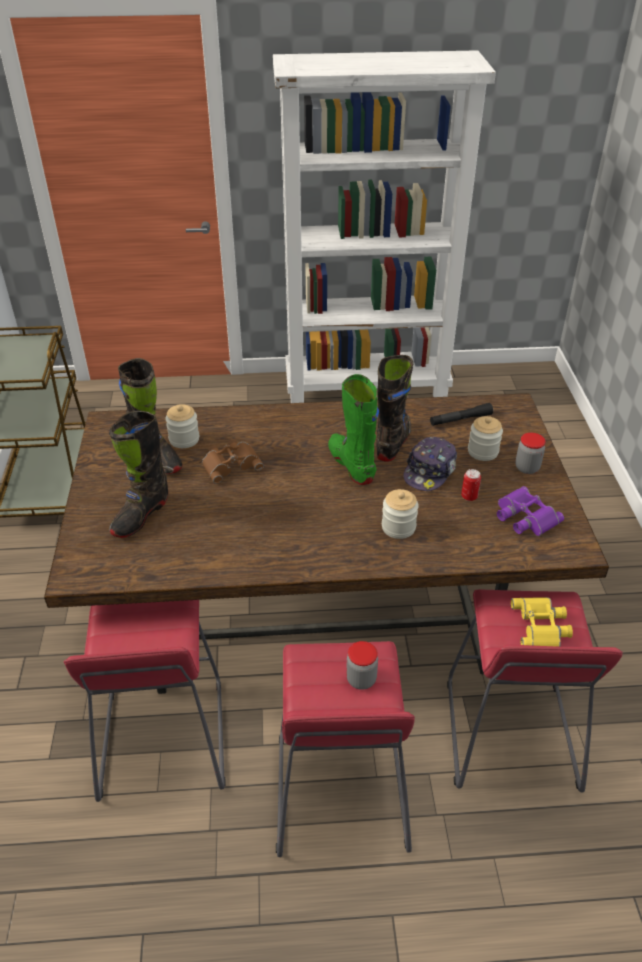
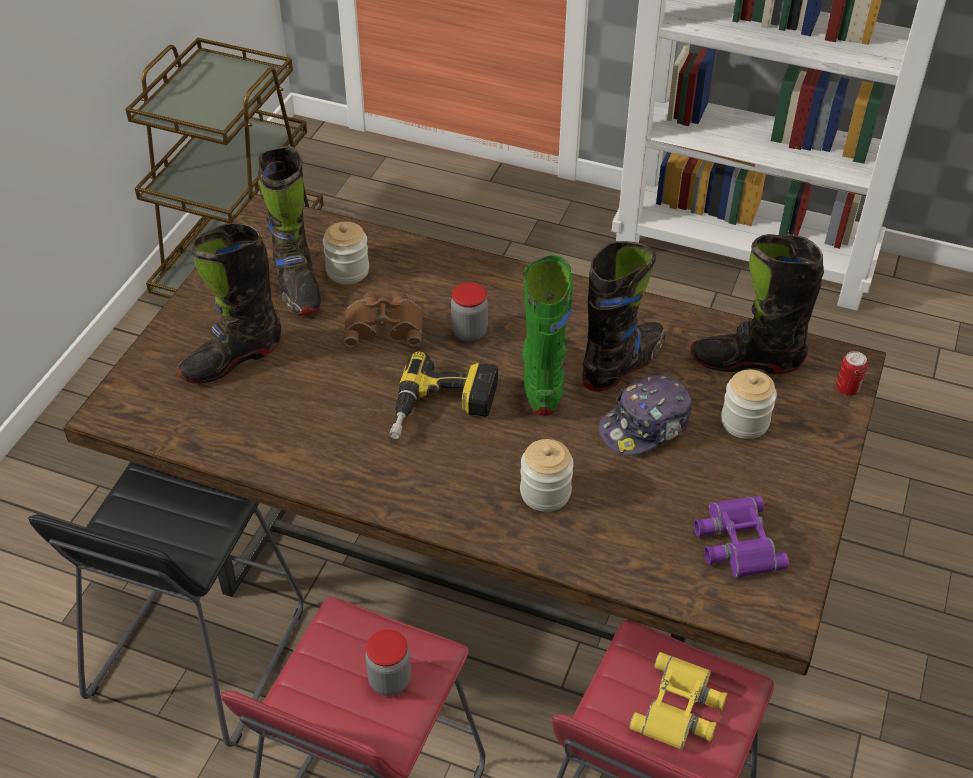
camera: 25 degrees right, 5 degrees up
(163, 739) = (197, 654): red stool -> black stool
(302, 501) = (442, 410): none -> power drill
(460, 419) = (746, 361): black flashlight -> black boot
(469, 496) = (676, 483): can -> can (847, 389)
(527, 468) = (793, 469): jar -> jar (469, 332)

